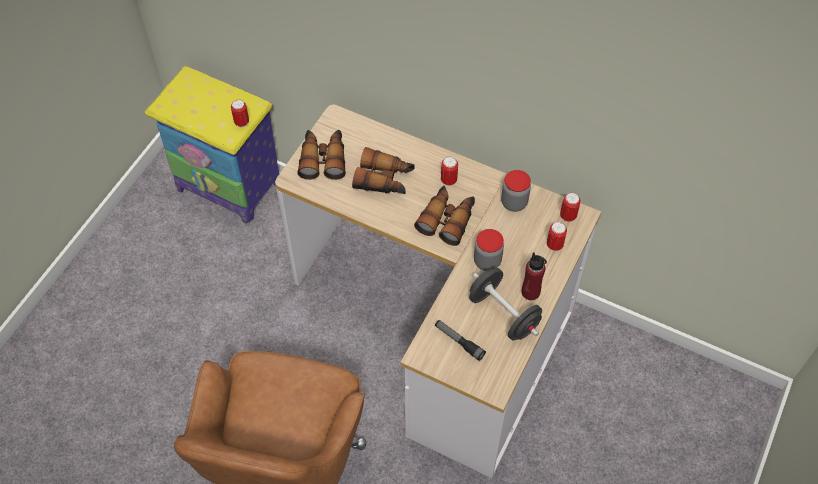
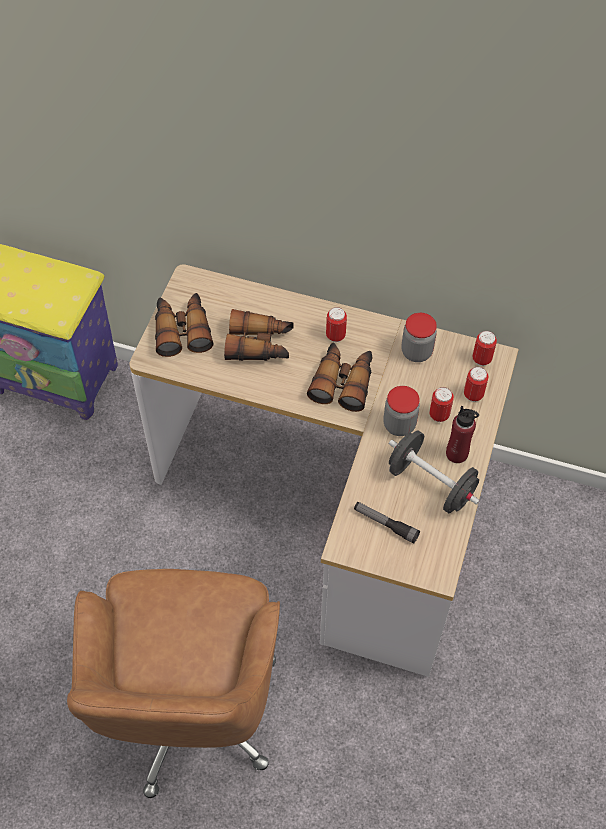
camera: 10 degrees left, 0 degrees up
(241, 122) = (72, 300): can -> can (439, 415)

